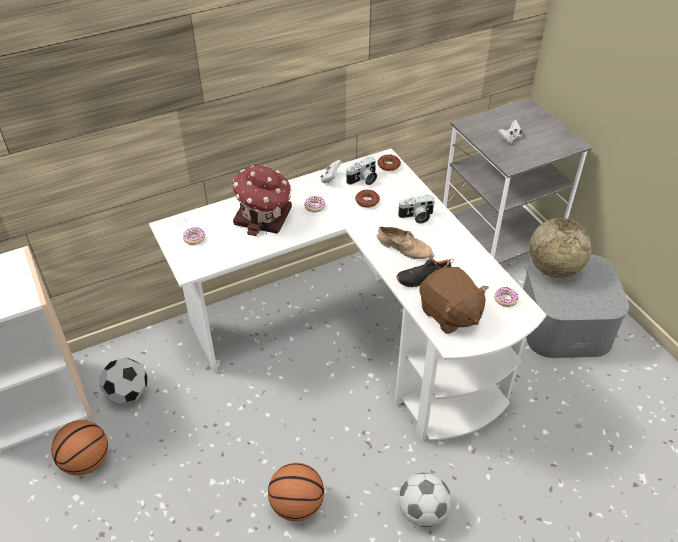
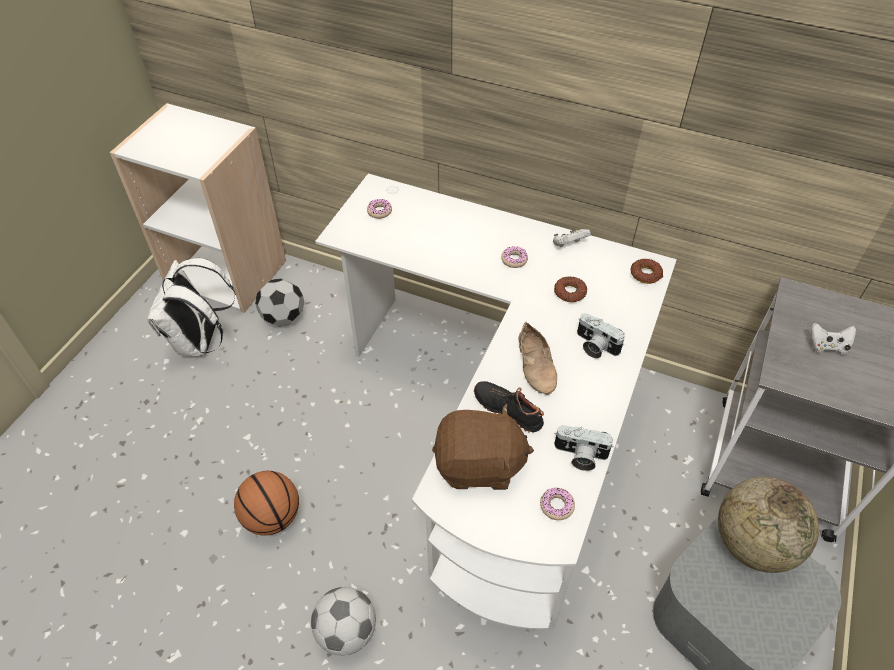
camera: 50 degrees right, 5 degrees up
(86, 461) = (201, 342): basketball -> white backpack
(264, 217) = (458, 236): toy house -> none
(363, 180) = (597, 269): camera -> camera (580, 456)
(449, 314) = (479, 465): brown plush toy -> brown plush toy turned 105 degrees counterclockwise

